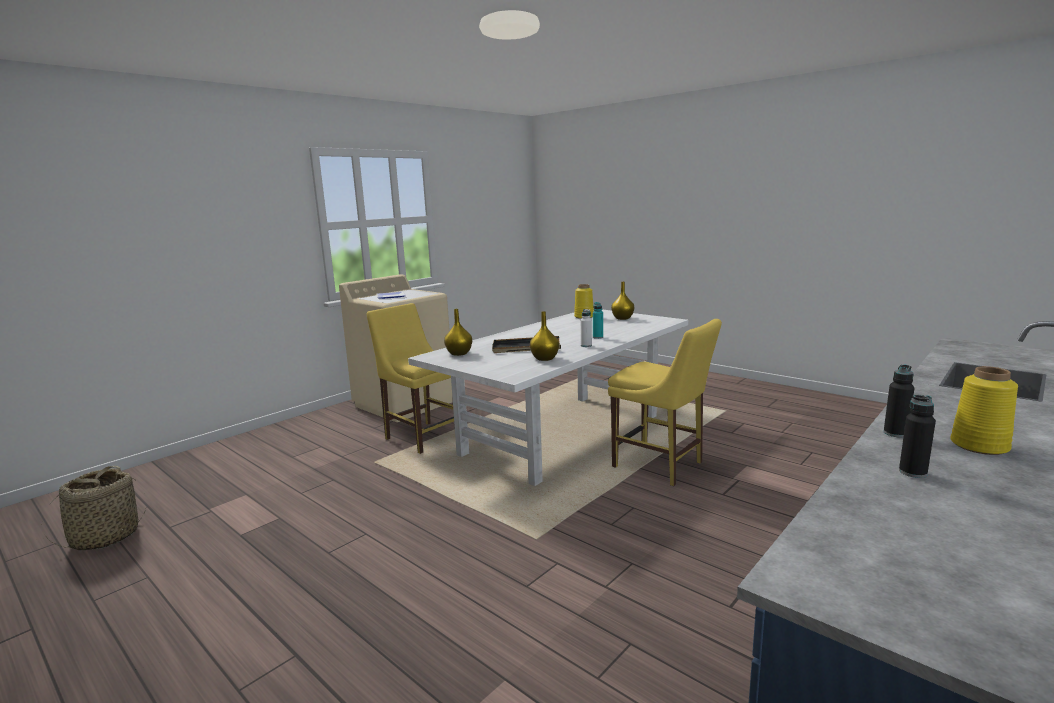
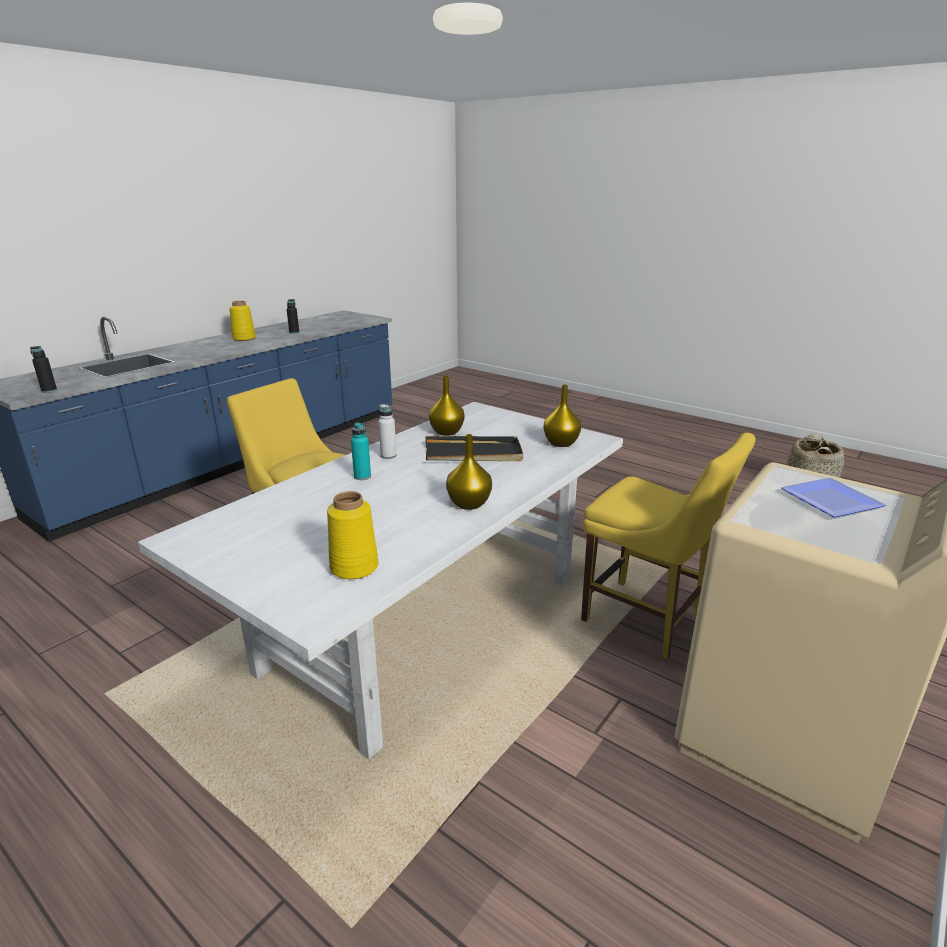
camera: 175 degrees right, 10 degrees up
(622, 318) = (272, 552): yellow vase -> yellow vase (470, 504)
(895, 433) = (269, 342): black bottle -> black bottle (49, 391)

